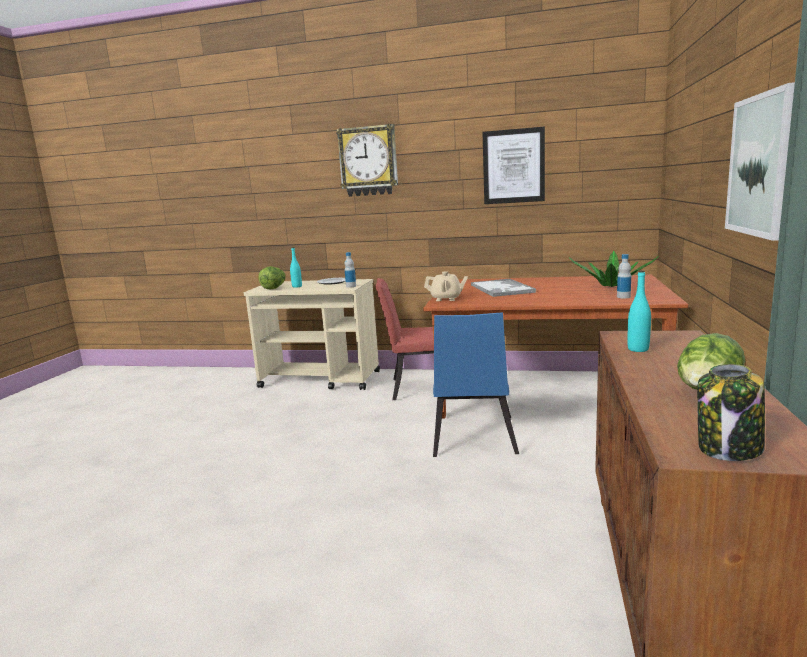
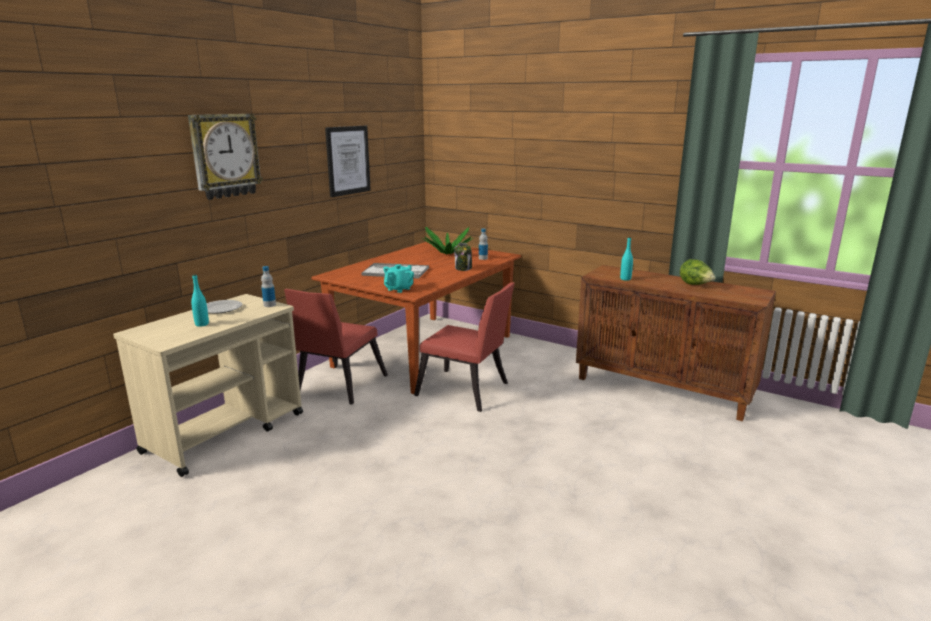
camera: 70 degrees left, 5 degrees up
(274, 288) = (180, 335): lettuce -> none
(446, 299) = (399, 289): beige teapot -> turquoise teapot
(472, 439) = (466, 392): blue chair -> red chair
(729, 449) = (753, 296): jar -> jar (463, 268)
(763, 165) = (618, 176): picture -> none

